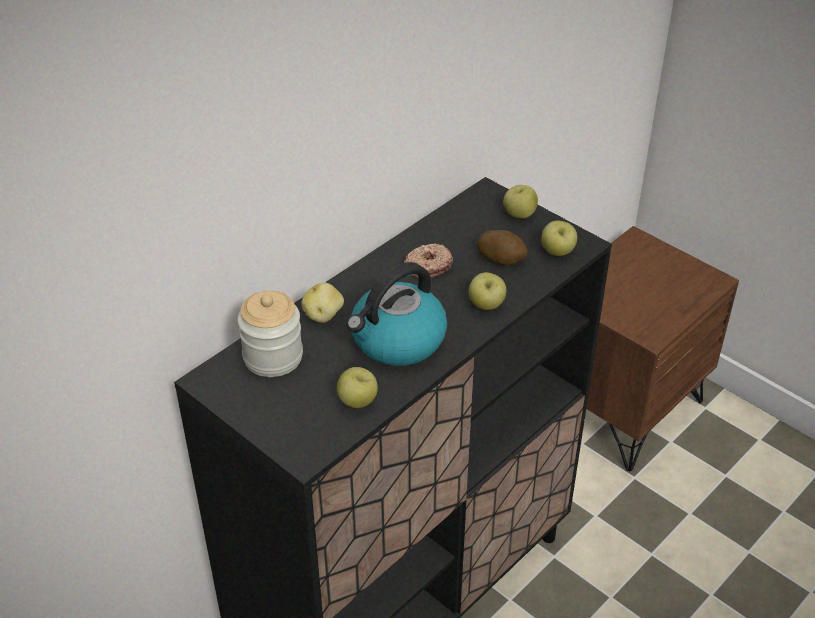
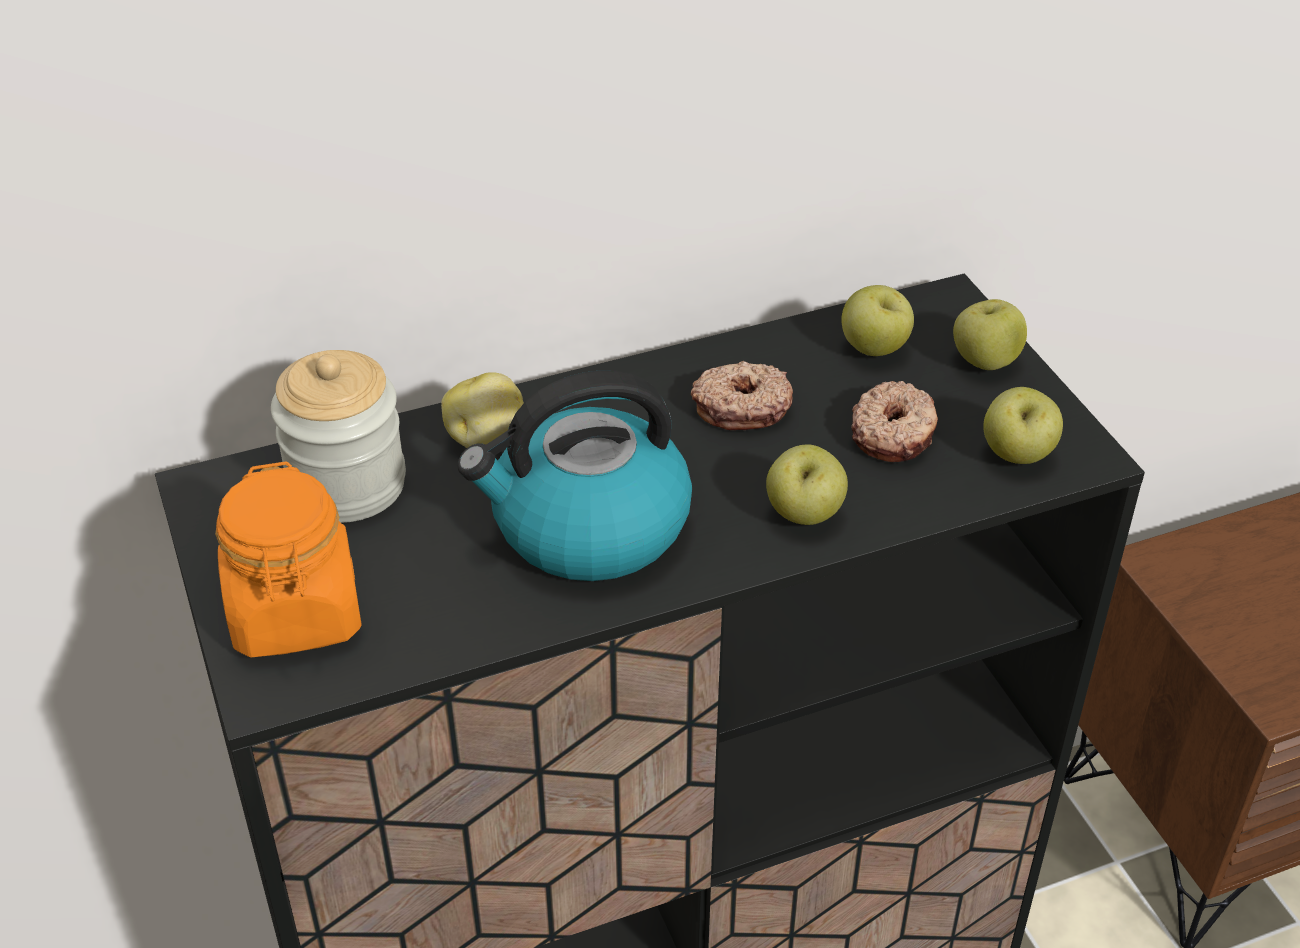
camera: 25 degrees right, 0 degrees up
(293, 421) = (296, 613): none -> orange jar
(357, 401) = (435, 618): apple -> apple (874, 349)
(501, 258) = (894, 434): potato -> donut

